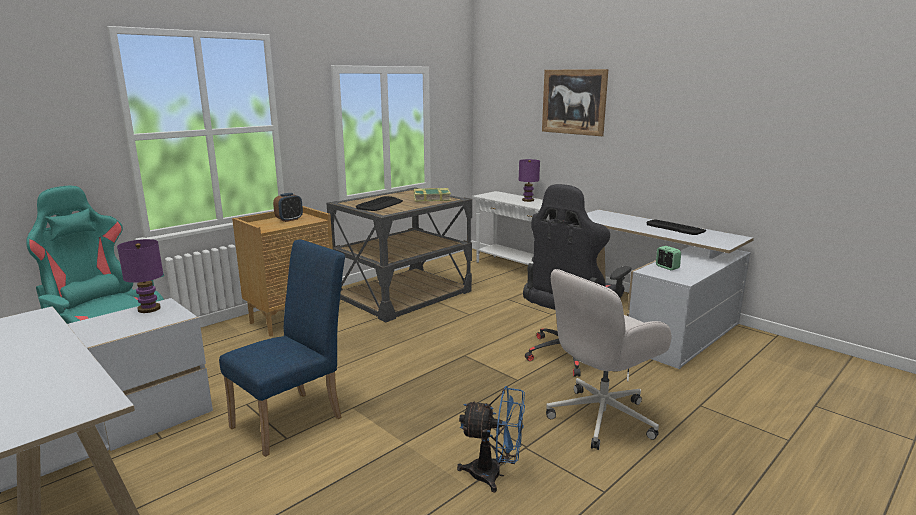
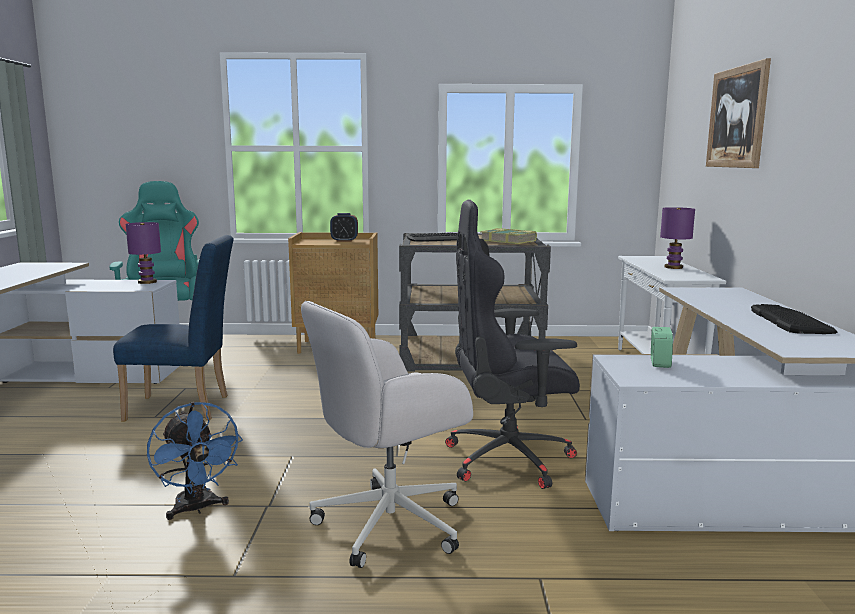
camera: 45 degrees right, 5 degrees down
(601, 418) = (390, 524): white office chair -> white office chair turned 45 degrees counterclockwise

